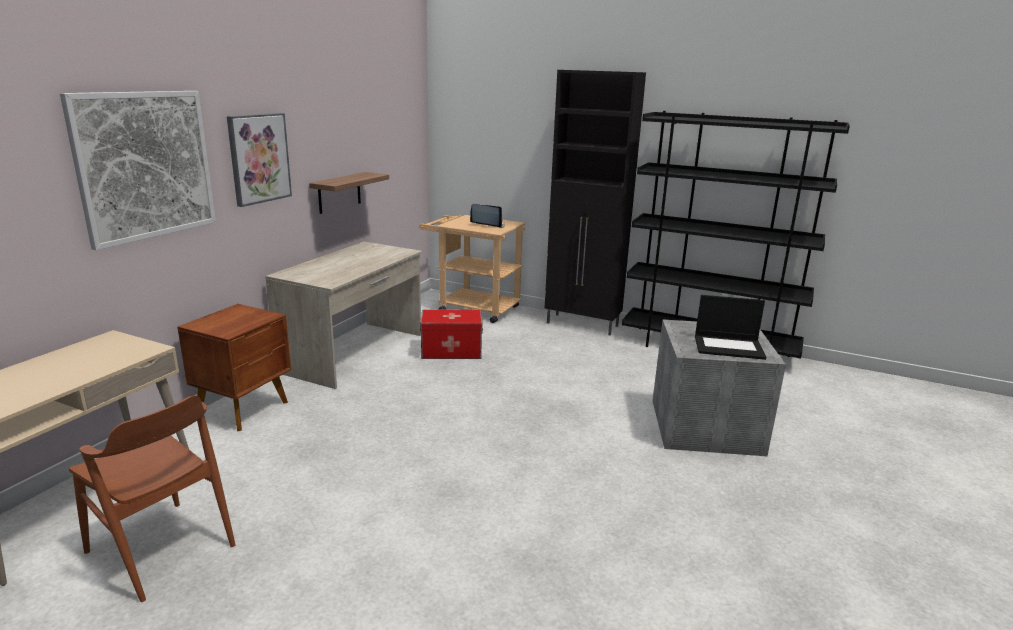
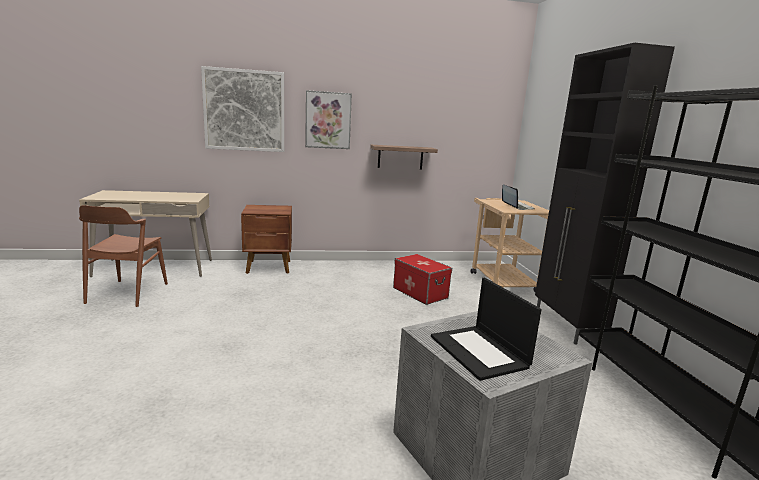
camera: 55 degrees right, 5 degrees down
(355, 353) = (369, 269): beige desk -> none

